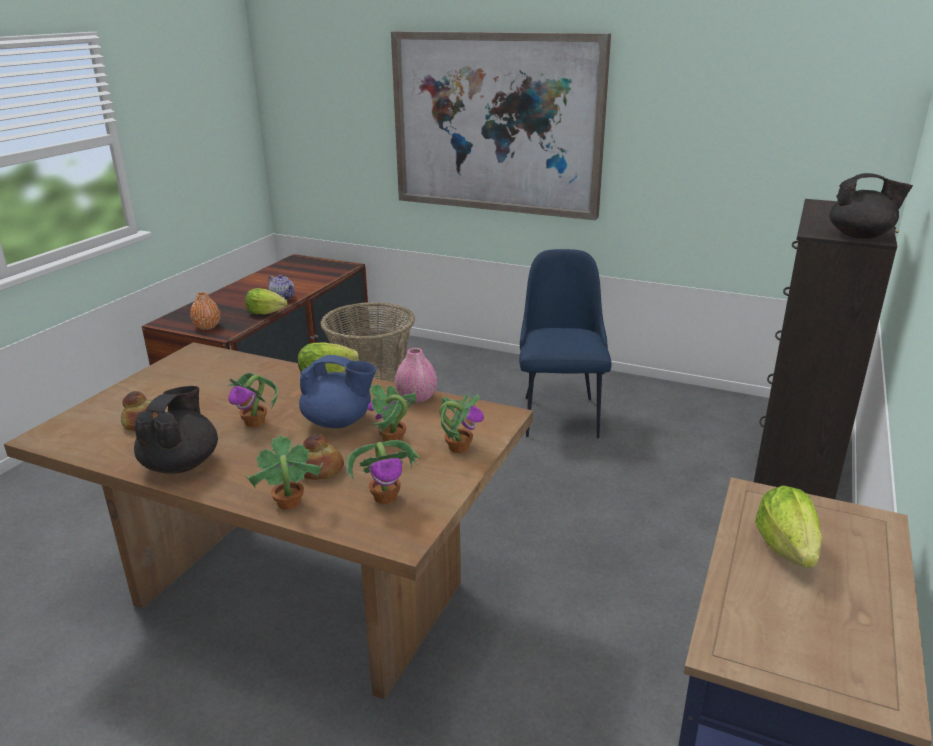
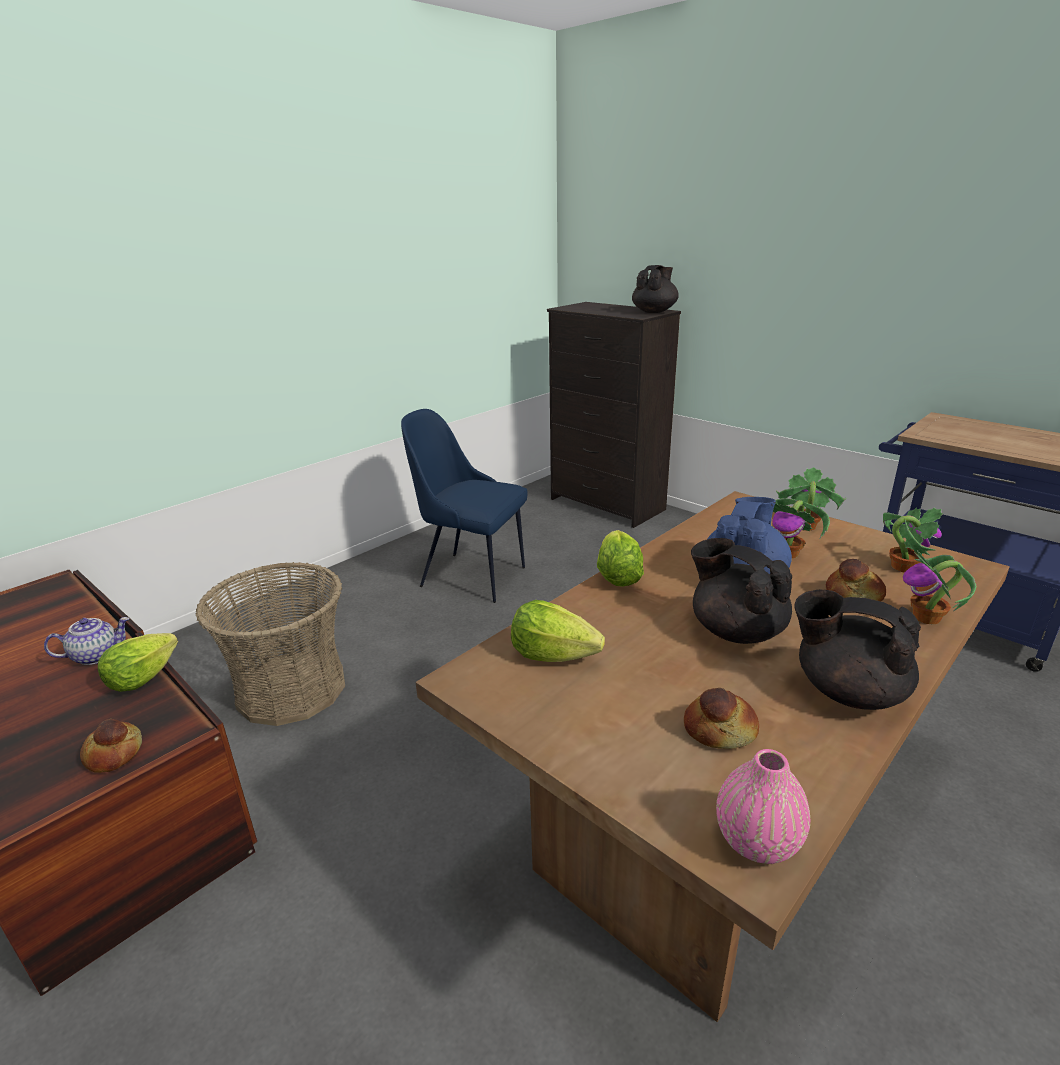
camera: 70 degrees left, 0 degrees up
(207, 327) = (115, 753): orange vase -> bread
(255, 422) = (735, 630): potted plant -> black teapot
(416, 398) = (695, 533): pink vase -> pink vase (757, 841)
(497, 124) = (235, 300): picture -> none
(787, 548) = (983, 438): lettuce -> lettuce (552, 655)

